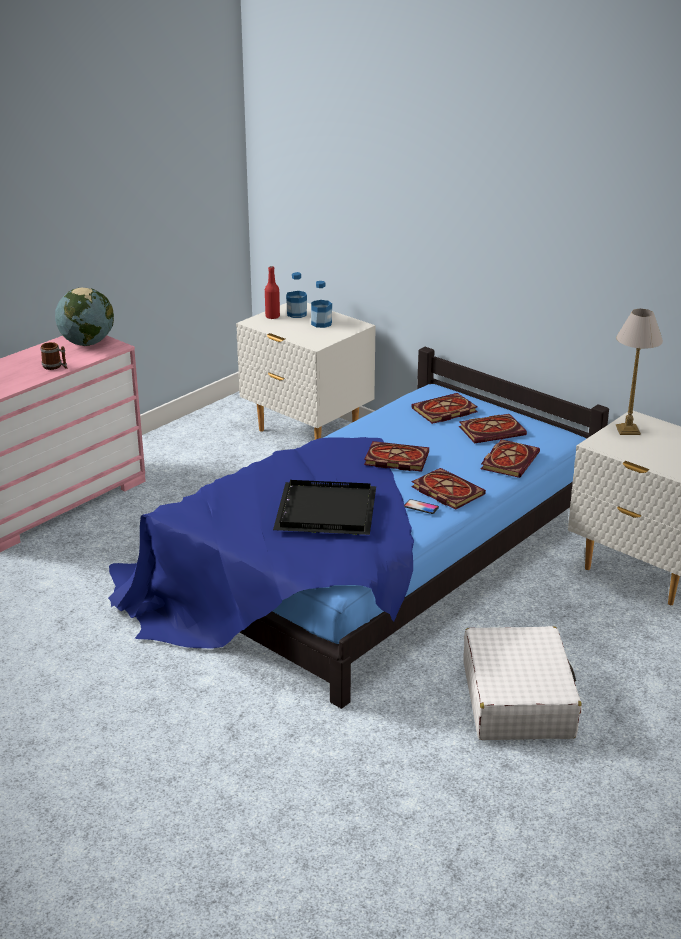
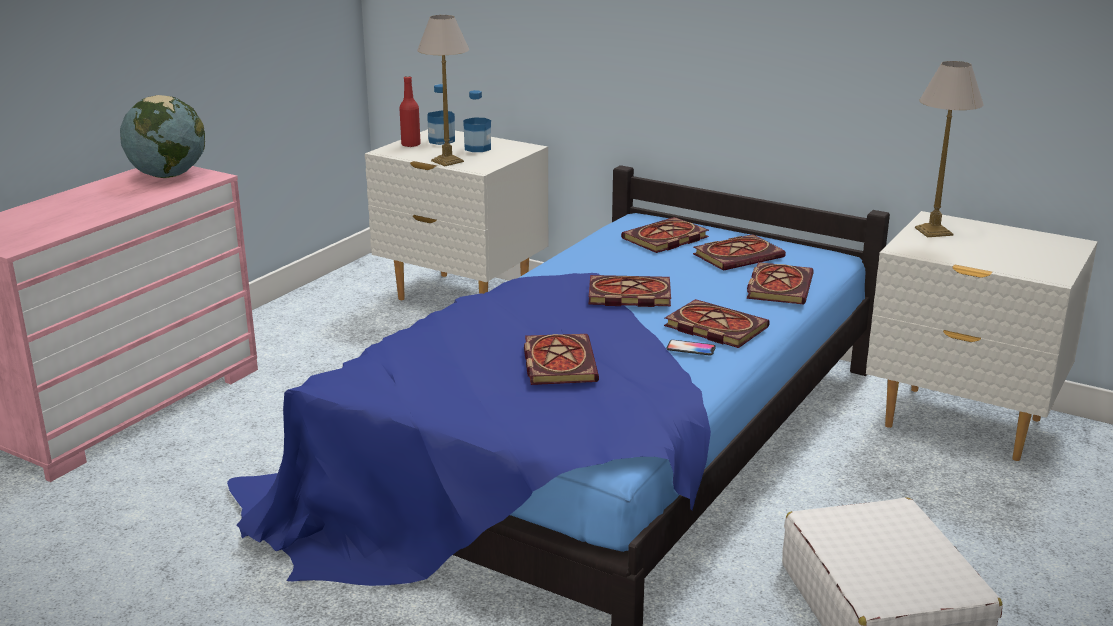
camera: 10 degrees left, 5 degrees down
(55, 367) = (126, 203): mug -> none
(295, 335) = (448, 161): none -> table lamp
(324, 510) = (557, 362): black tray -> book

